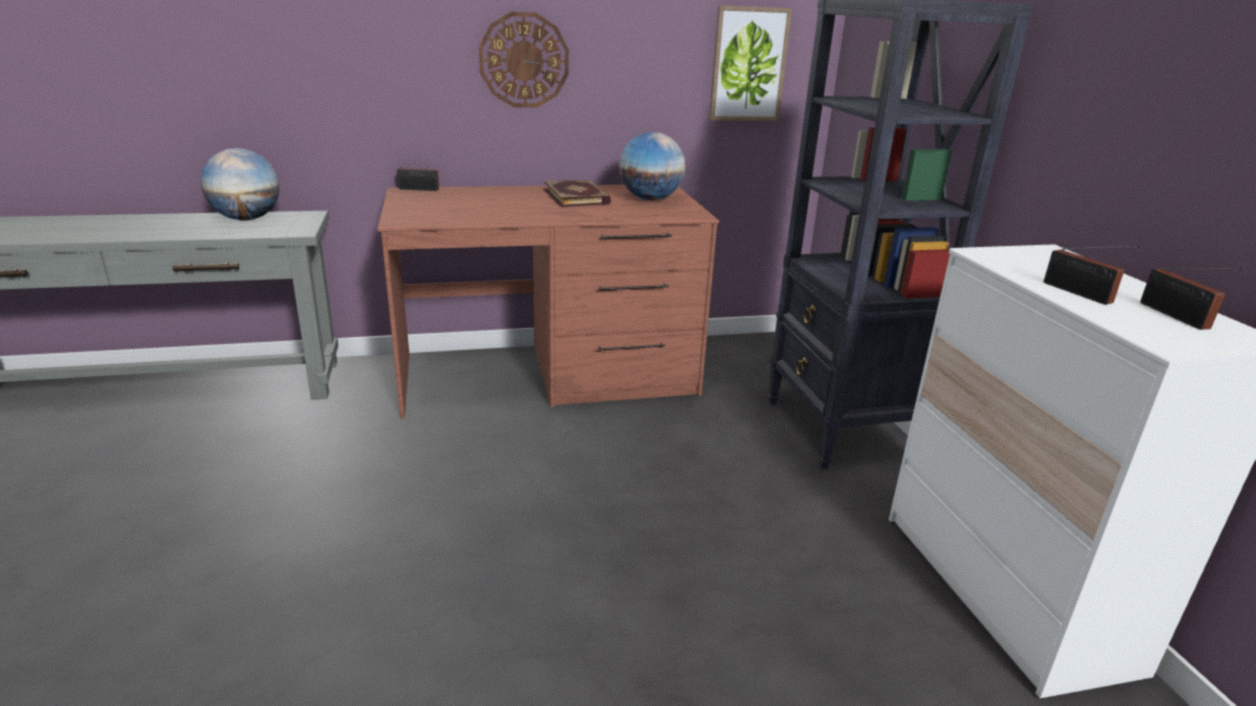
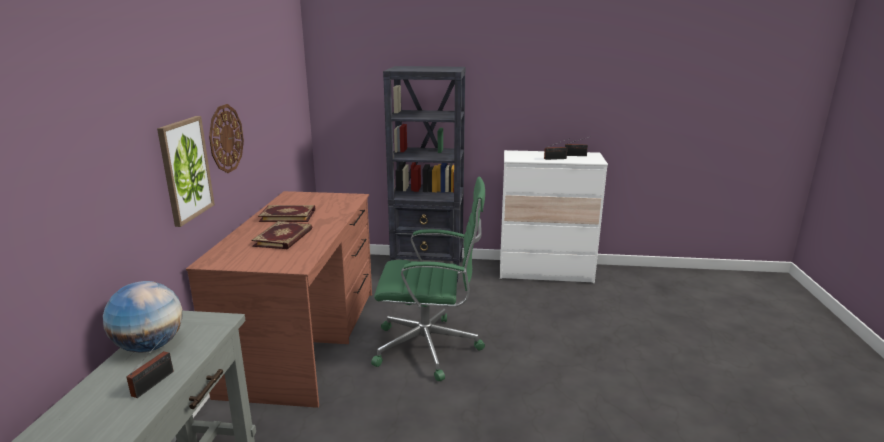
camera: 70 degrees left, 5 degrees down
(421, 189) = (211, 256): radio -> radio (155, 382)
(493, 205) = (284, 238): none -> book
(574, 477) = (430, 348): none -> green office chair
(650, 199) = (313, 200): globe -> none
(748, 64) = (290, 110): picture -> picture (185, 169)

